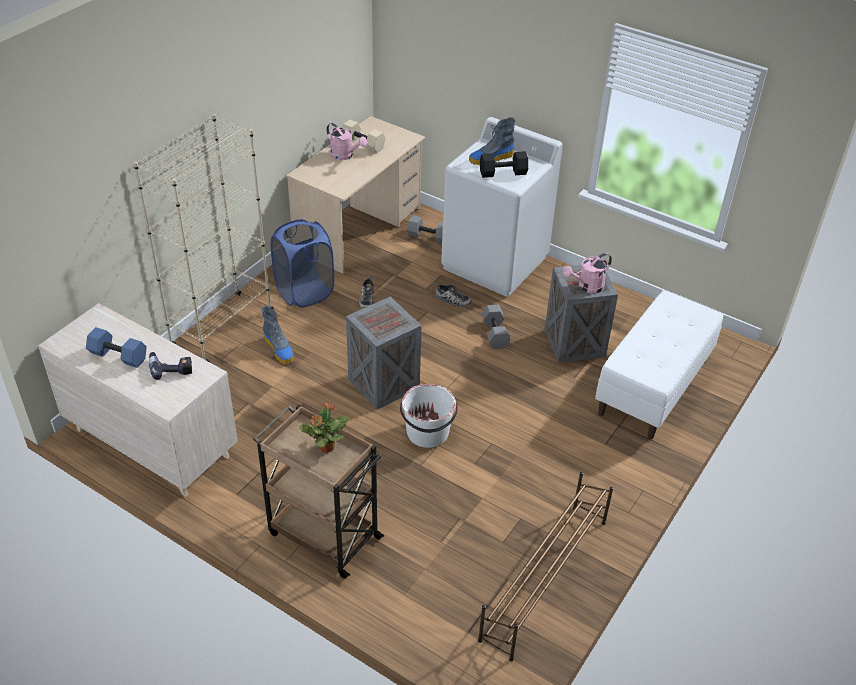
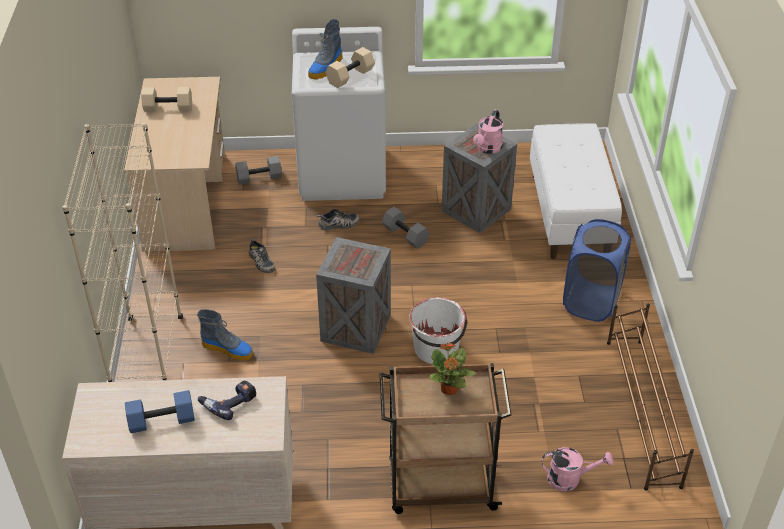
camera: 35 degrees left, 0 degrees up
(304, 292) = (195, 284): blue laundry basket -> blue laundry basket (591, 301)
(345, 156) = (163, 126): pink watering can -> pink watering can (570, 479)
(502, 173) = (350, 77): black dumbbell -> beige dumbbell

